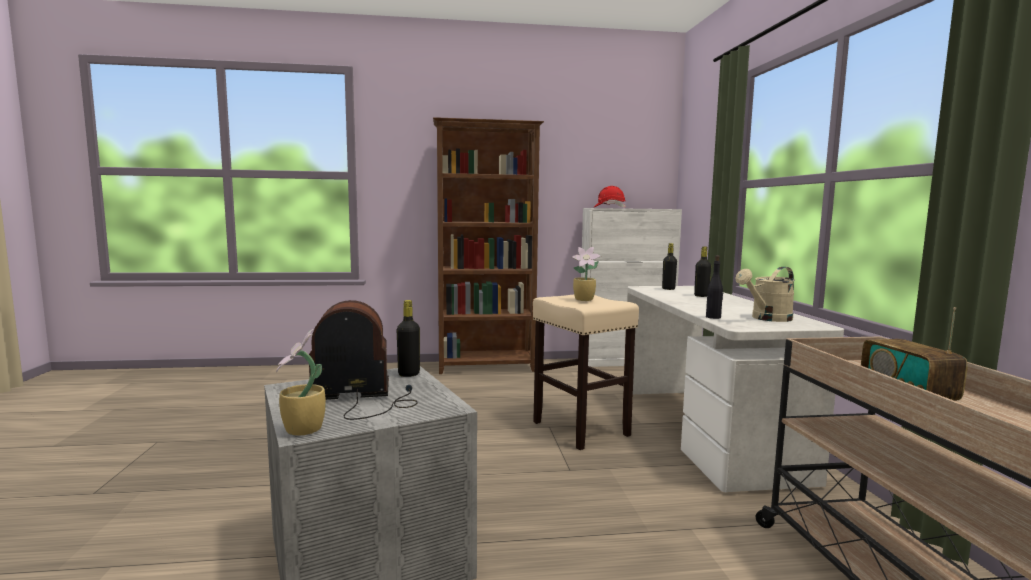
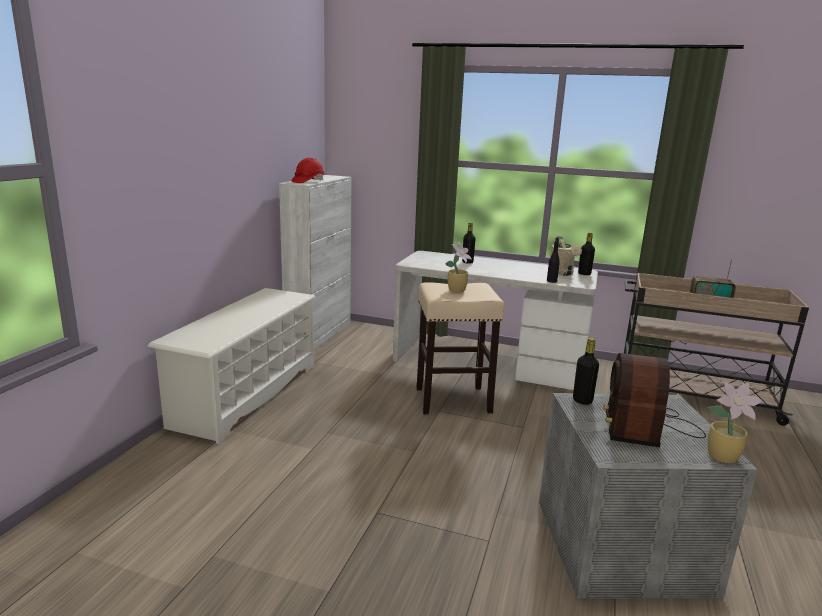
camera: 65 degrees left, 10 degrees up
(487, 367) = (247, 394): brown bookcase -> white shoe rack
(668, 289) = (426, 260): black bottle -> black bottle (584, 274)

